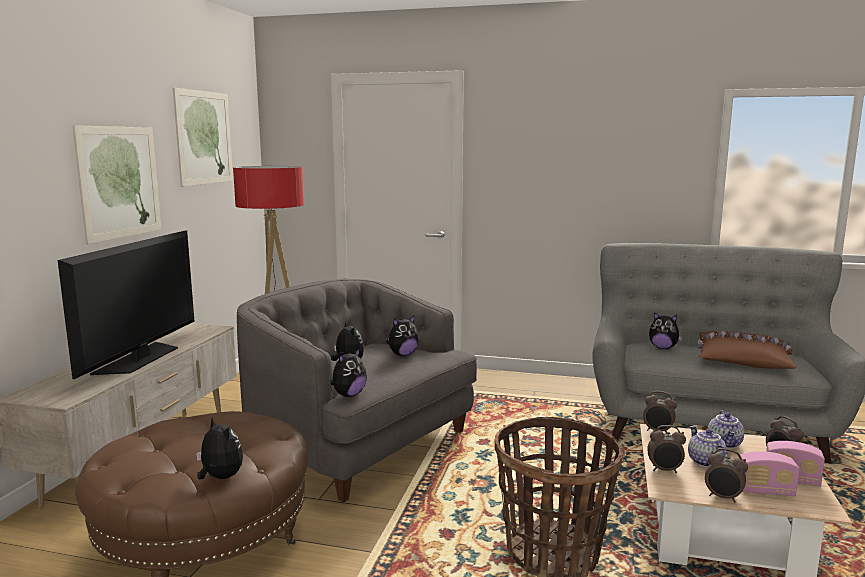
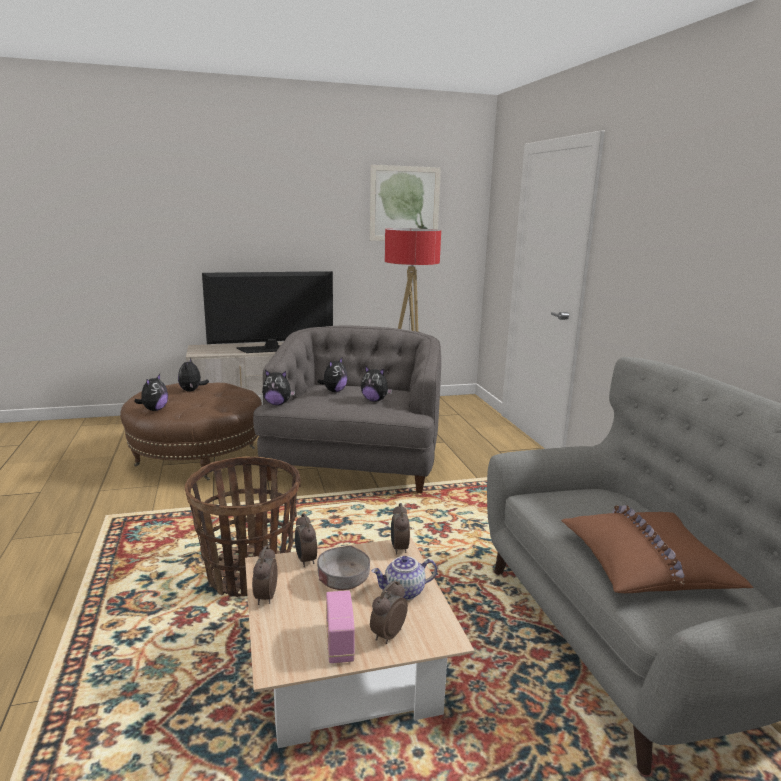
camera: 60 degrees right, 5 degrees up
(120, 182) = (305, 232): picture -> none
(663, 348) = (613, 507): plush toy -> plush toy (192, 391)
(704, 462) = (343, 582): teapot -> grey bowl
(765, 491) = (296, 624): radio -> none

